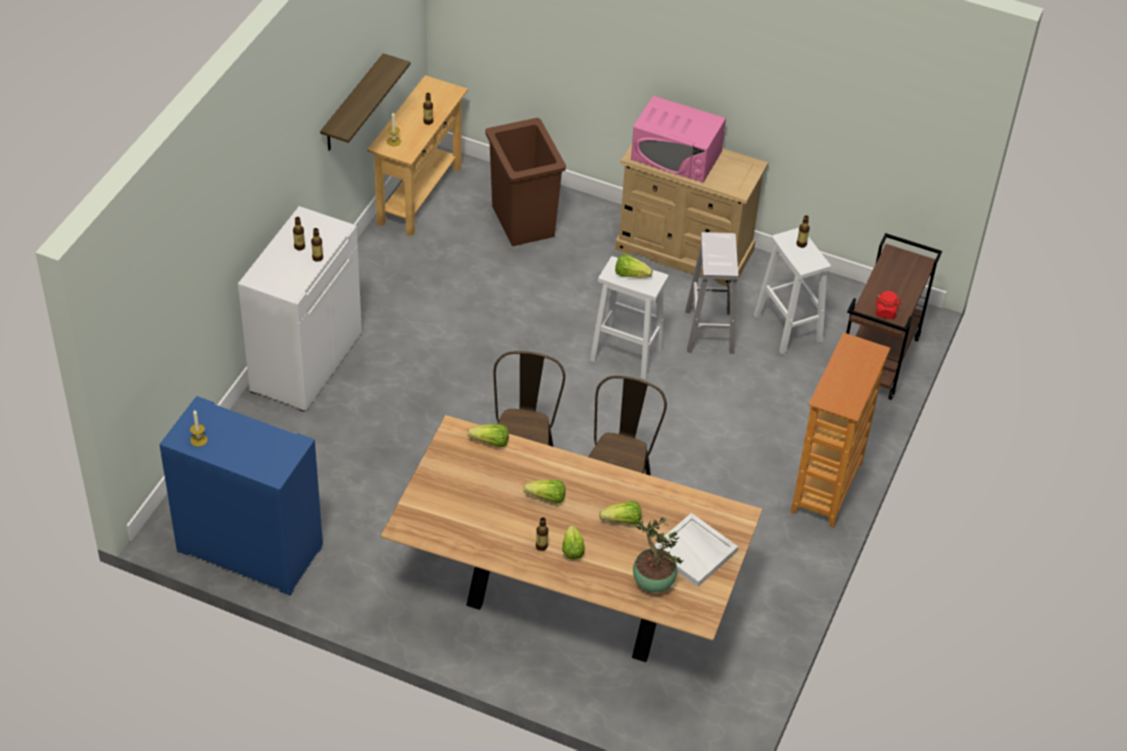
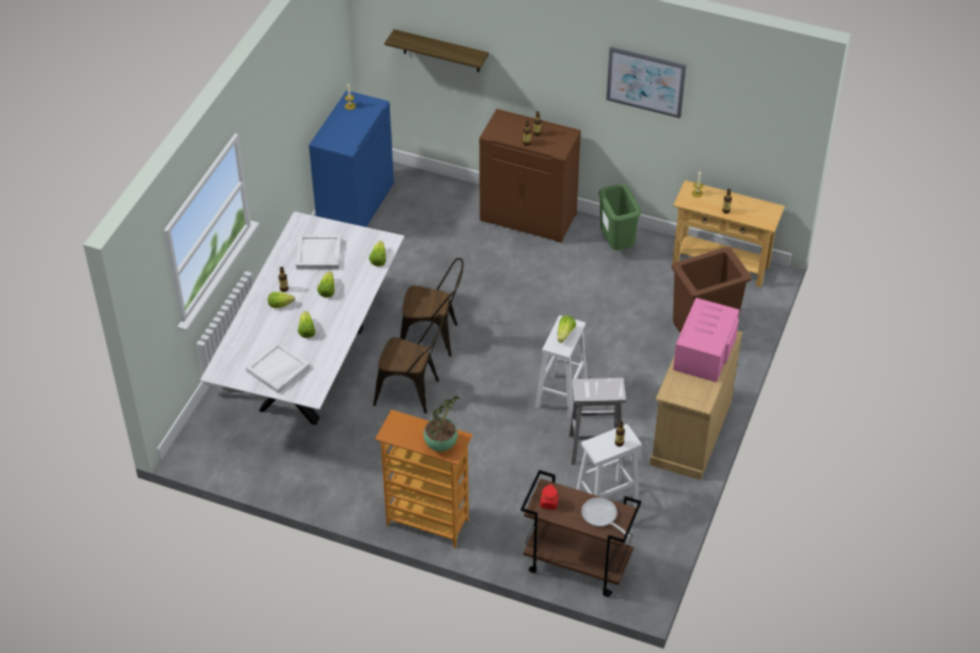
camera: 90 degrees right, 0 degrees up
(305, 361) = (529, 217): white cabinet -> brown cabinet
(328, 75) = (646, 81): none -> picture
(352, 105) = (675, 133): shelf -> shelf (441, 51)
(372, 282) = (617, 245): none -> green trash can
(474, 506) = (319, 254): none -> white tray
(568, 601) = (312, 367): brown dining table -> white dining table
(652, 583) = (250, 347): potted plant -> potted plant (441, 444)
(901, 272) = (601, 517): none -> frying pan

